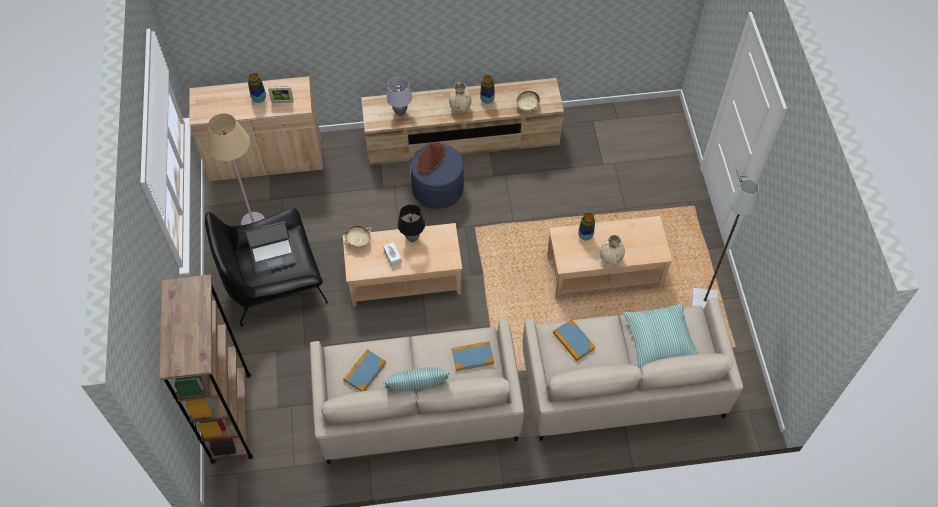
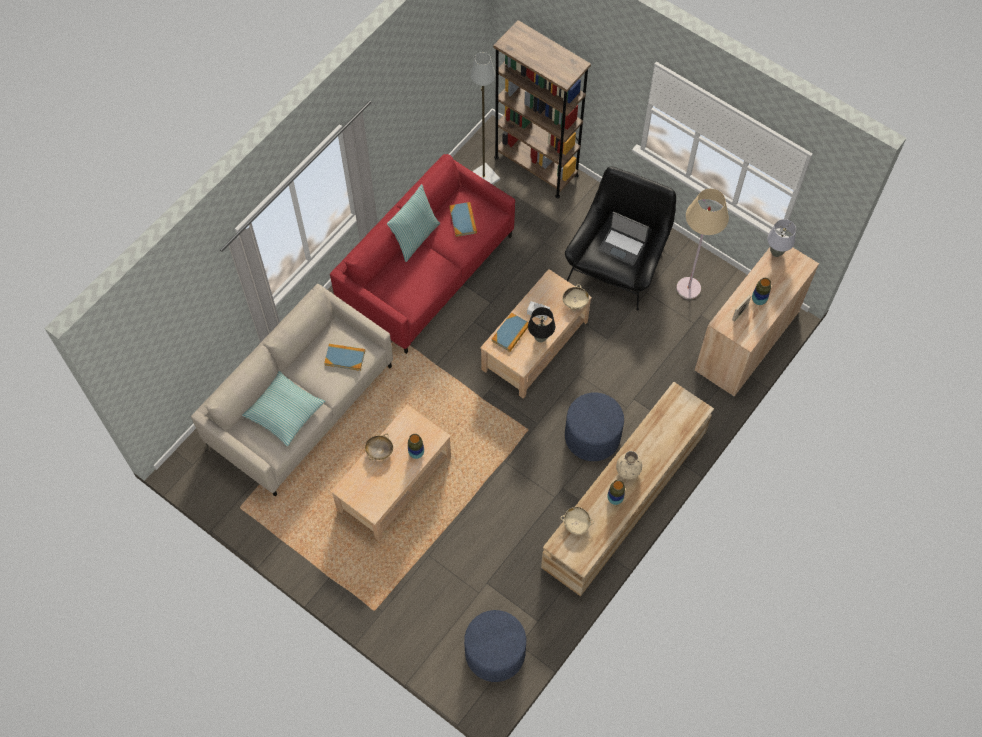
camera: 135 degrees right, 5 degrees up
(273, 255) = (622, 246): laptop -> laptop turned 90 degrees counterclockwise
(400, 112) = (668, 423): grey table lamp -> grey table lamp (776, 252)
(417, 406) = (427, 271): beige sofa -> red sofa
(431, 158) = (604, 416): brown hat -> none
(472, 356) = (403, 288): book -> book (510, 333)
(610, 258) = (379, 451): beige vase -> beige bowl
(637, 126) = (495, 652): none -> blue ottoman
(705, 302) = (293, 525): grey floor lamp -> grey floor lamp (483, 178)

